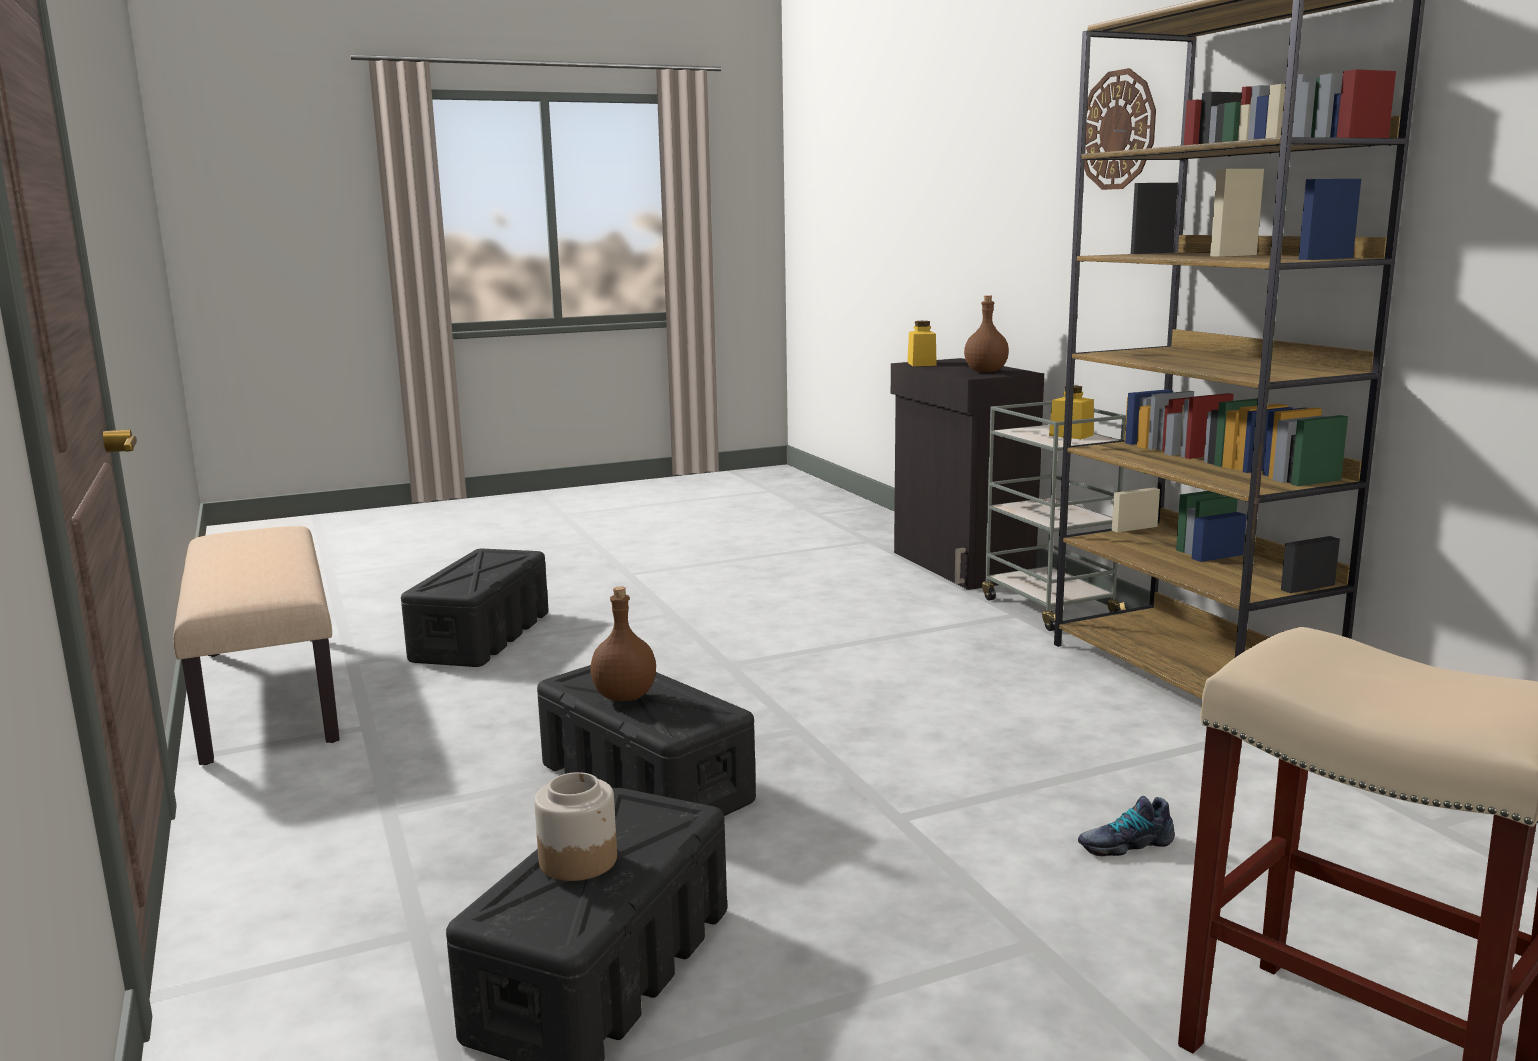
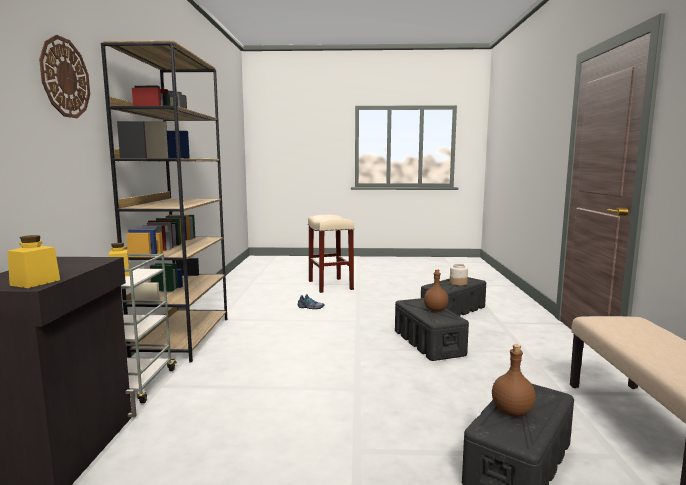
camera: 155 degrees left, 5 degrees down
(985, 371) = (69, 263): brown bottle -> brown bottle (512, 412)

